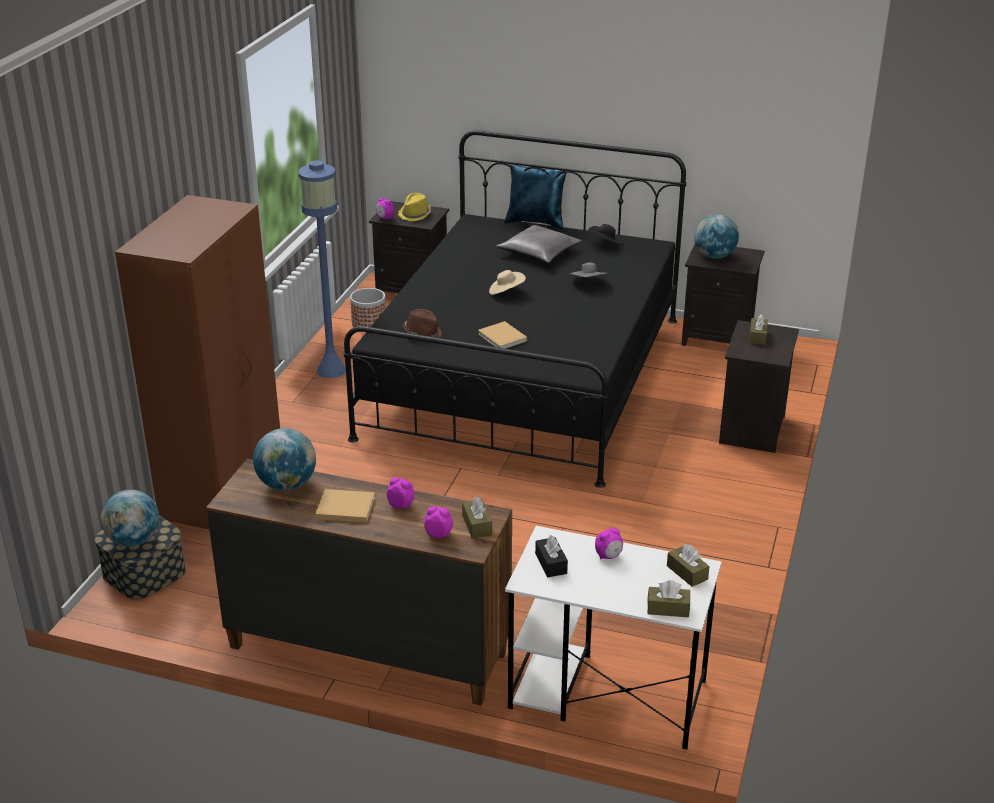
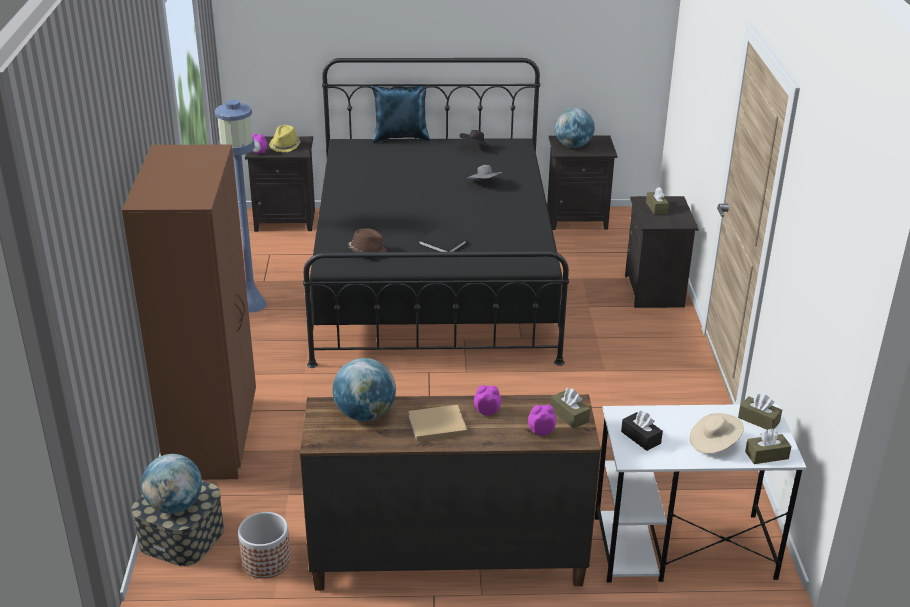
camera: 20 degrees left, 0 degrees up
(368, 324) = (261, 256): planter -> planter (265, 562)
(503, 338) = (443, 244): beige book -> black book
(506, 292) = (417, 202): beige hat -> beige hat (714, 443)
(540, 253) = (423, 164): grey pillow -> none
(608, 556) = (684, 420): alarm clock -> none

